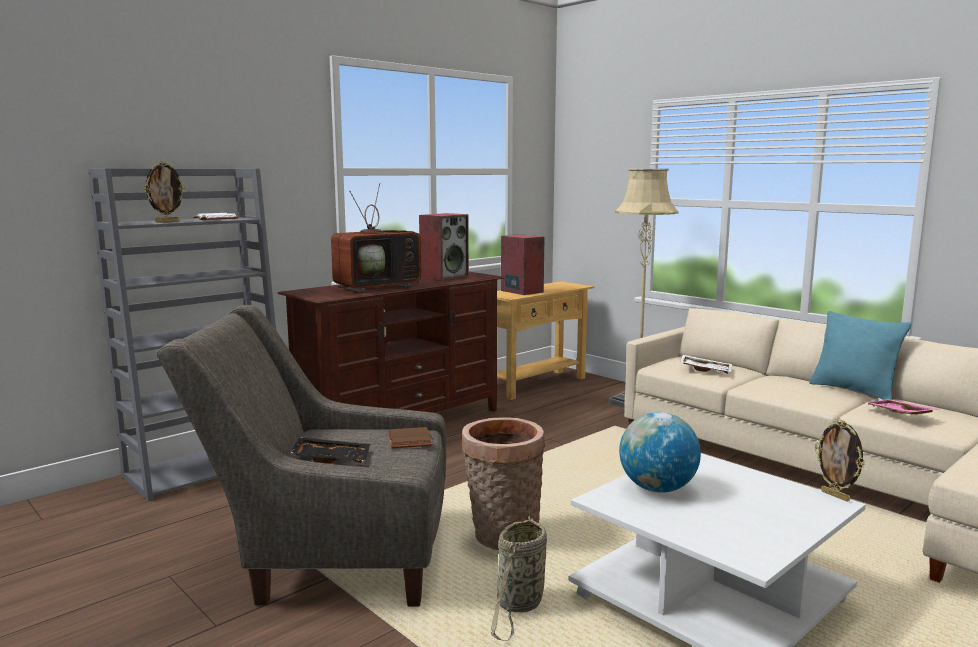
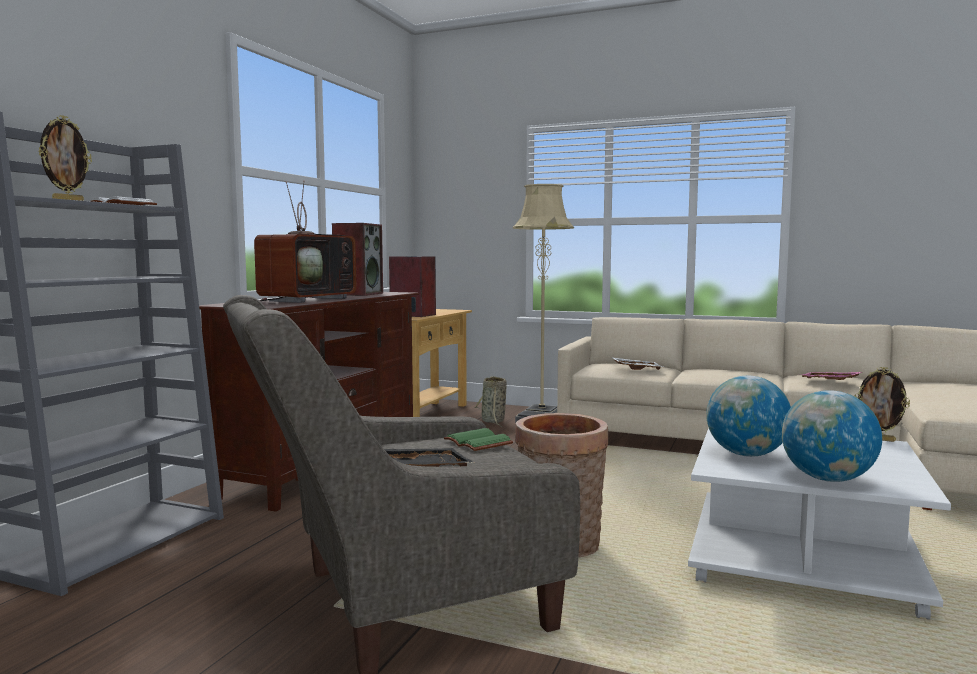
camera: 25 degrees left, 5 degrees down
(408, 439) = (476, 442): brown book -> green book
(519, 605) = (655, 603): basket -> basket (493, 421)
(687, 530) = (827, 479): none -> globe
(853, 390) = (768, 372): turquoise pillow -> none

